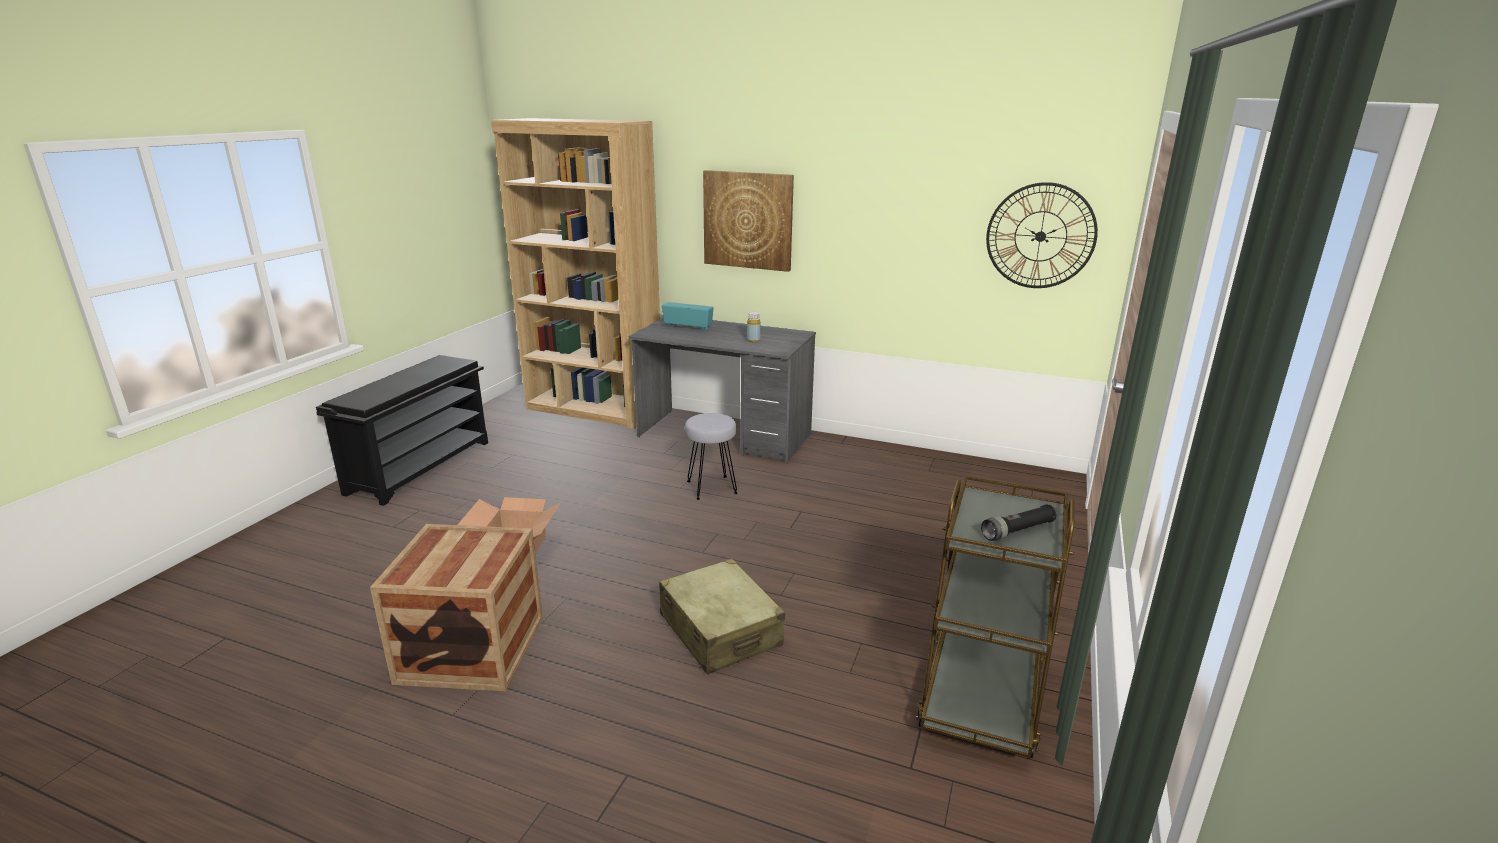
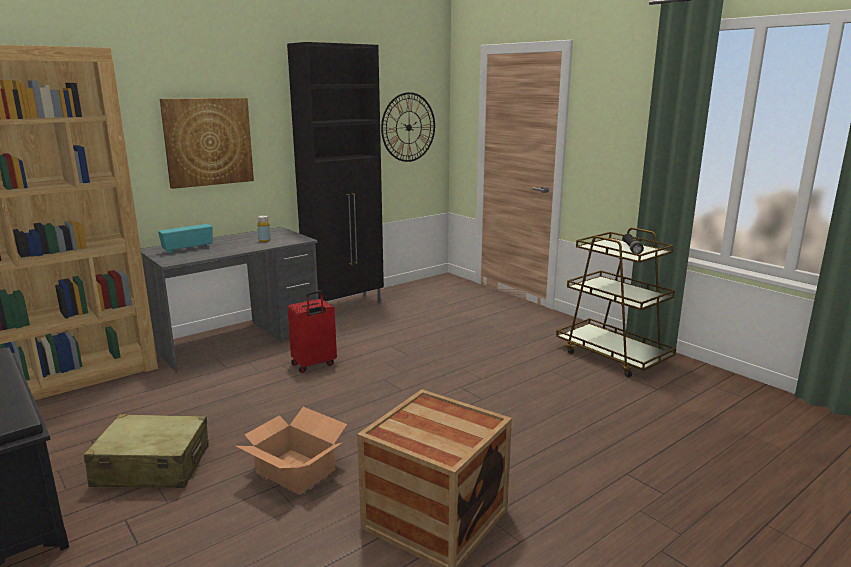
camera: 60 degrees left, 5 degrees down
(711, 487) = (314, 365): grey stool -> red suitcase
(720, 630) = (502, 407): beige suitcase -> beige suitcase (152, 466)
(871, 452) = (345, 306): none -> black cabinet

